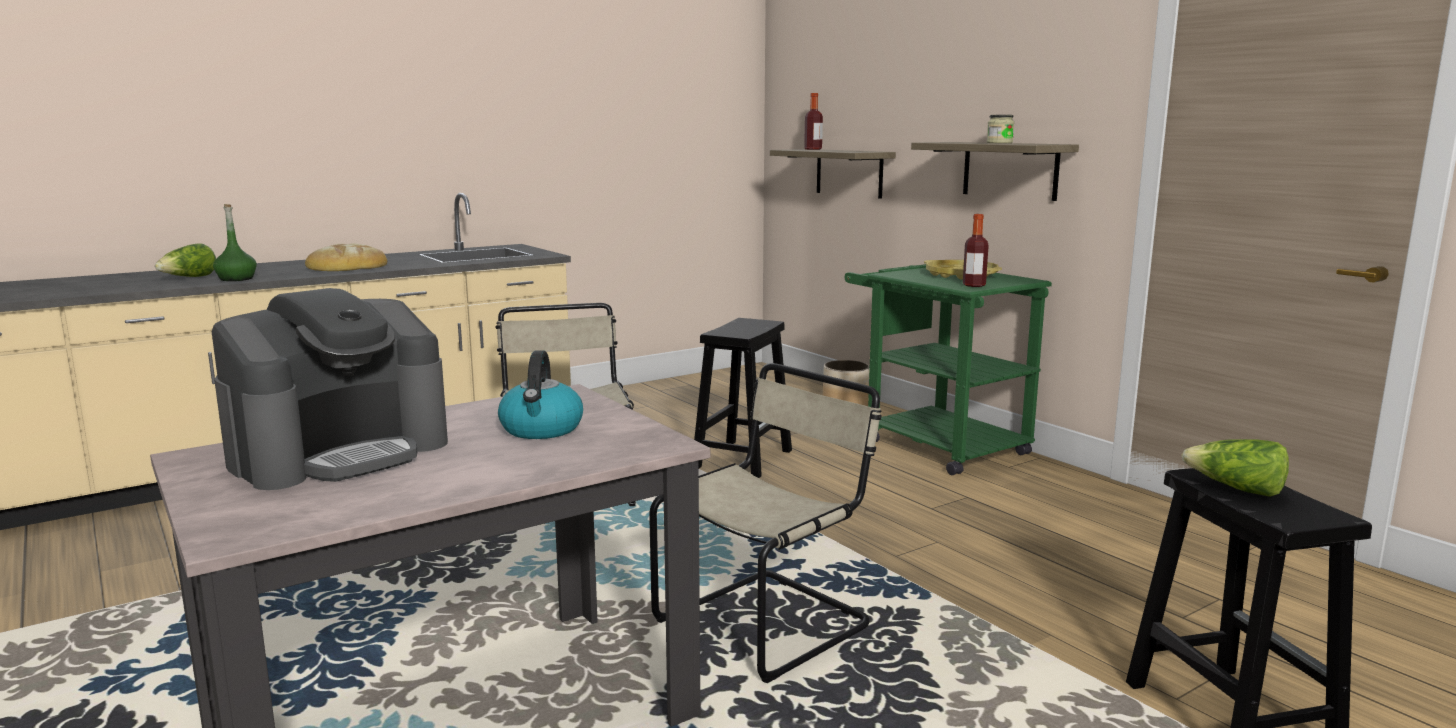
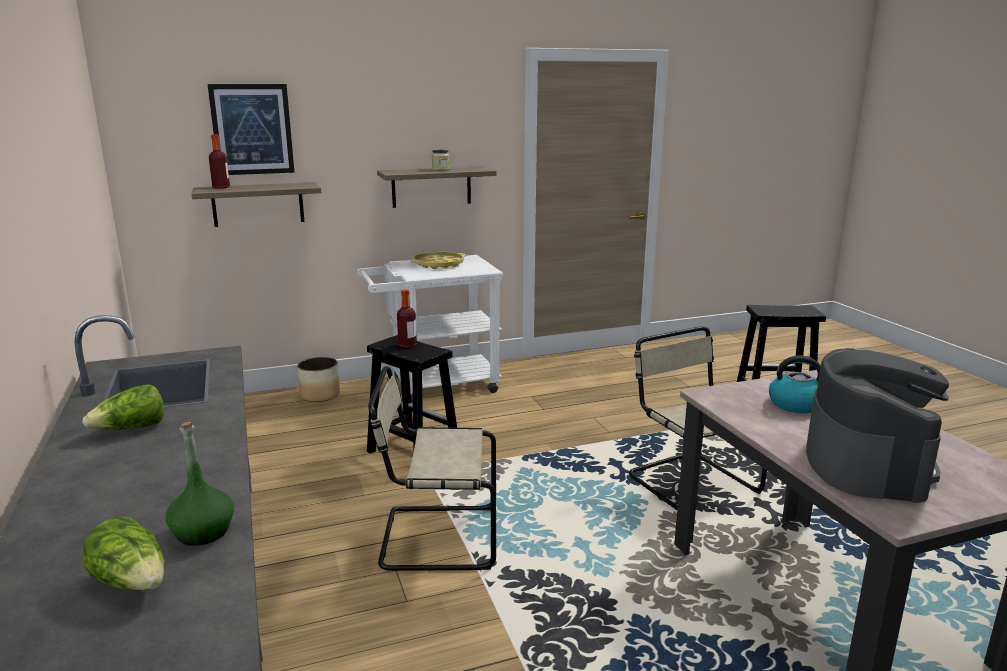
camera: 75 degrees left, 5 degrees up
(340, 452) = (866, 463): coffee machine -> coffee machine turned 45 degrees clockwise
(346, 266) = (168, 457): bread -> none
(853, 89) = (252, 129): none -> picture
(934, 444) = (435, 385): green cart -> white cart
(974, 285) = (479, 267): bottle -> bottle (407, 345)
(1236, 489) = (779, 311): lettuce -> lettuce (131, 429)

